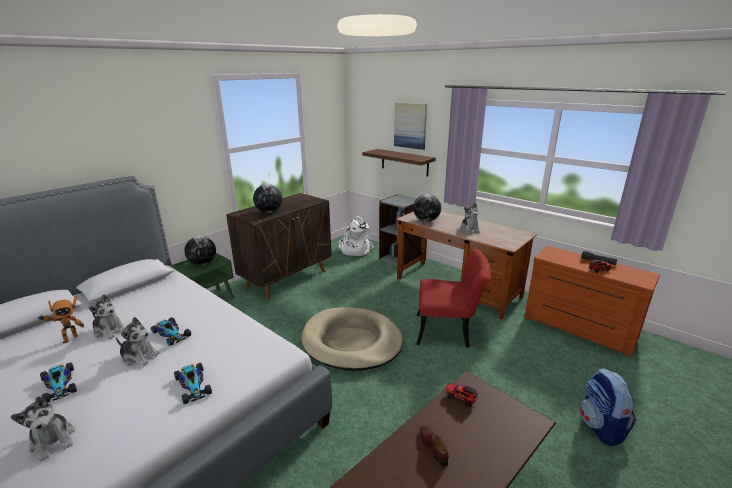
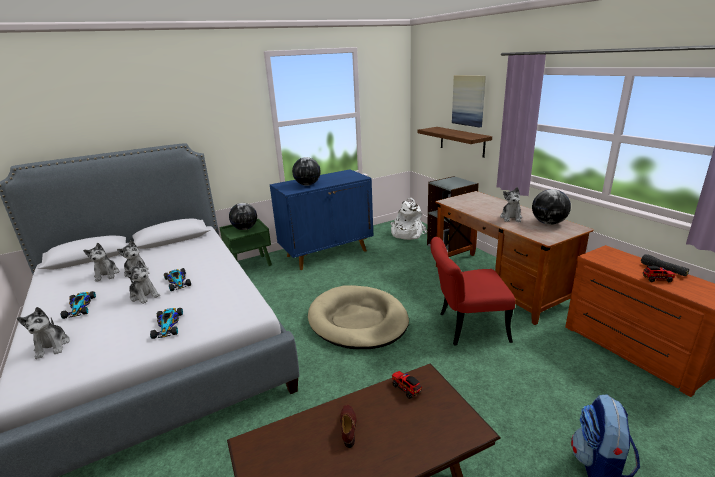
camera: 20 degrees right, 0 degrees up
(69, 339) = (107, 274): toy robot -> plush toy
(287, 278) = (327, 253): brown cabinet -> blue cabinet
(426, 221) = (467, 205): globe -> globe (548, 223)
(449, 331) = (465, 327): red chair -> red chair turned 150 degrees clockwise

